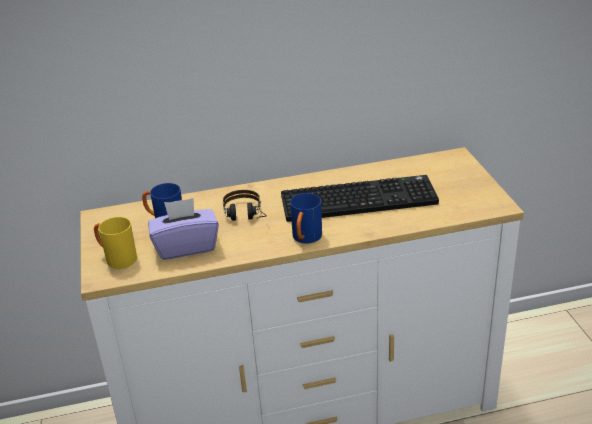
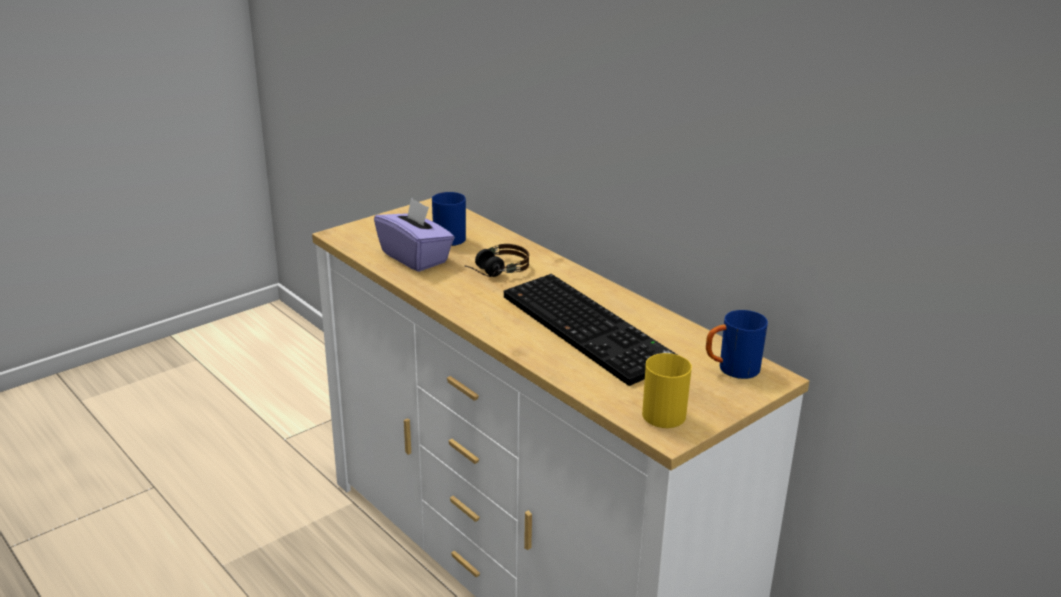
camera: 60 degrees right, 5 degrees down
(116, 258) = (373, 232): yellow mug -> yellow mug (662, 411)
(305, 239) = (476, 315): blue mug -> blue mug (731, 369)

